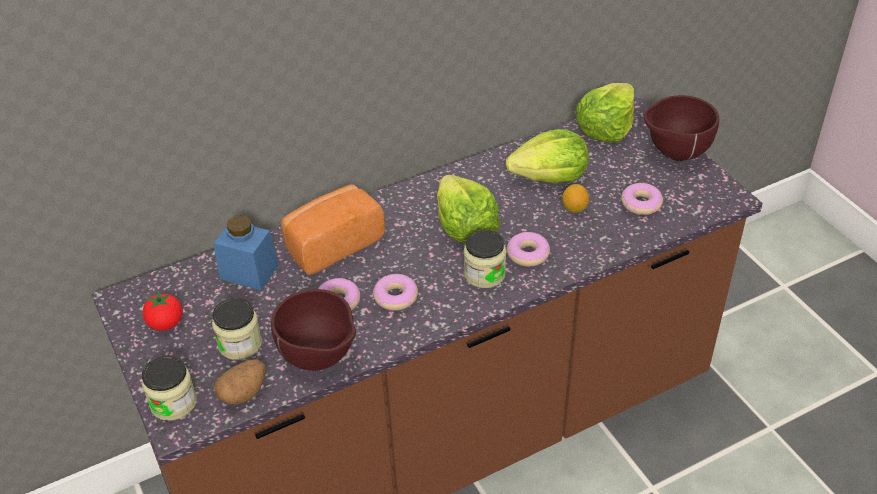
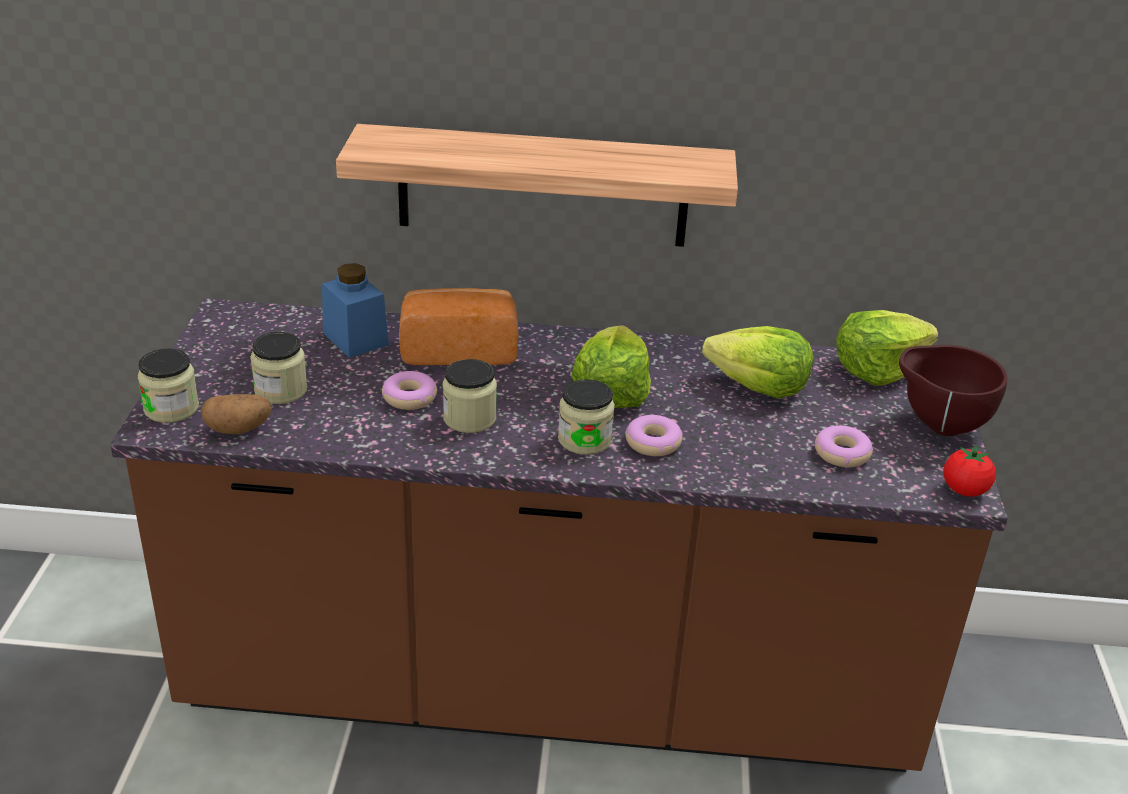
camera: 30 degrees right, 10 degrees down
(166, 323) = (237, 346): tomato -> tomato (964, 490)
(321, 360) = (337, 437): brown bowl -> none
(349, 94) = (542, 186): none -> shelf
(395, 297) = (469, 418): donut -> jar
(574, 208) = (754, 425): lemon -> none

